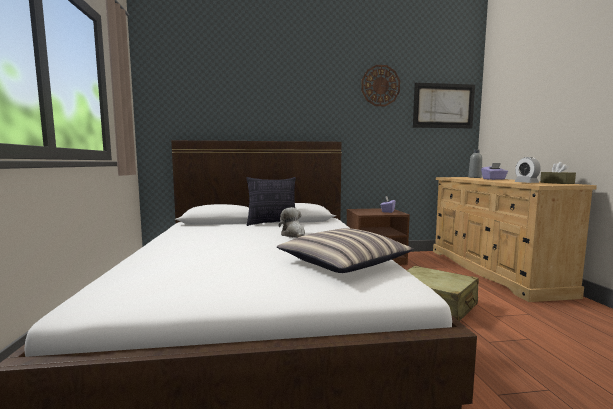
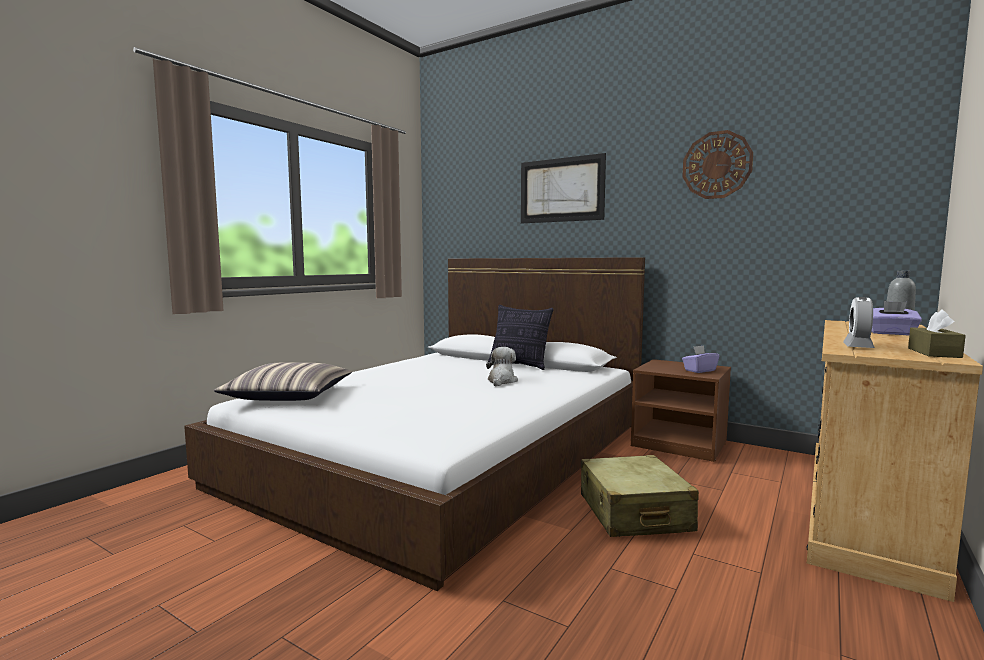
camera: 40 degrees right, 0 degrees up
(343, 263) = (459, 415): pillow -> pillow (289, 395)
(443, 106) = (849, 187): picture -> picture (561, 190)

